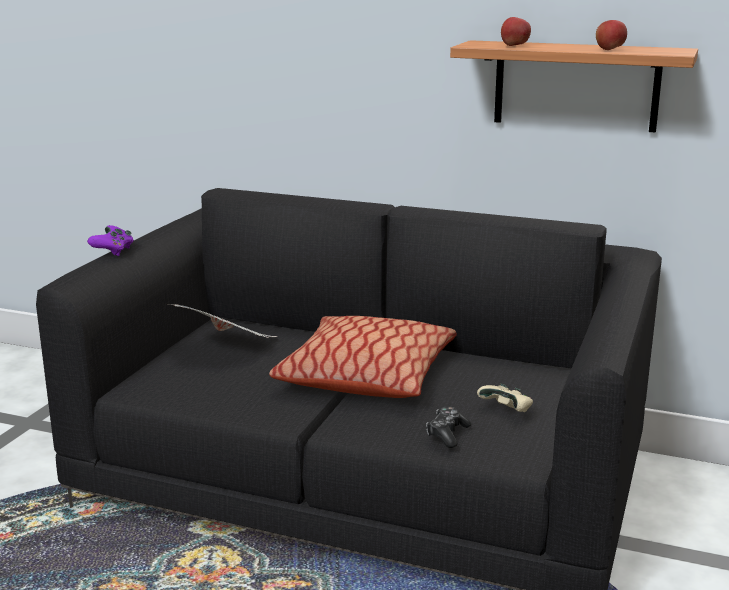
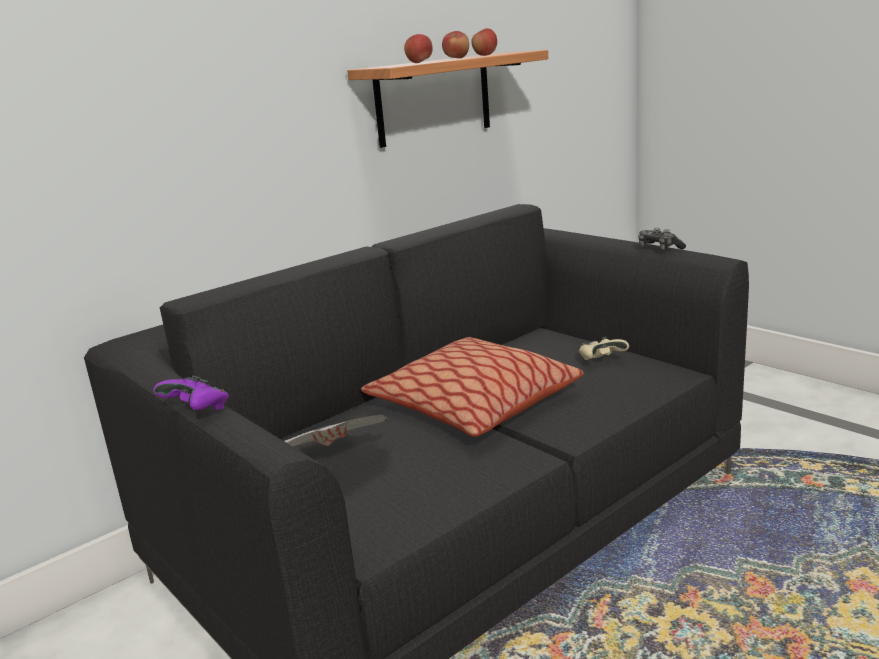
camera: 60 degrees left, 0 degrees up
(447, 434) = (625, 389): game controller -> game controller (659, 248)
(566, 48) = (456, 58): none -> apple

